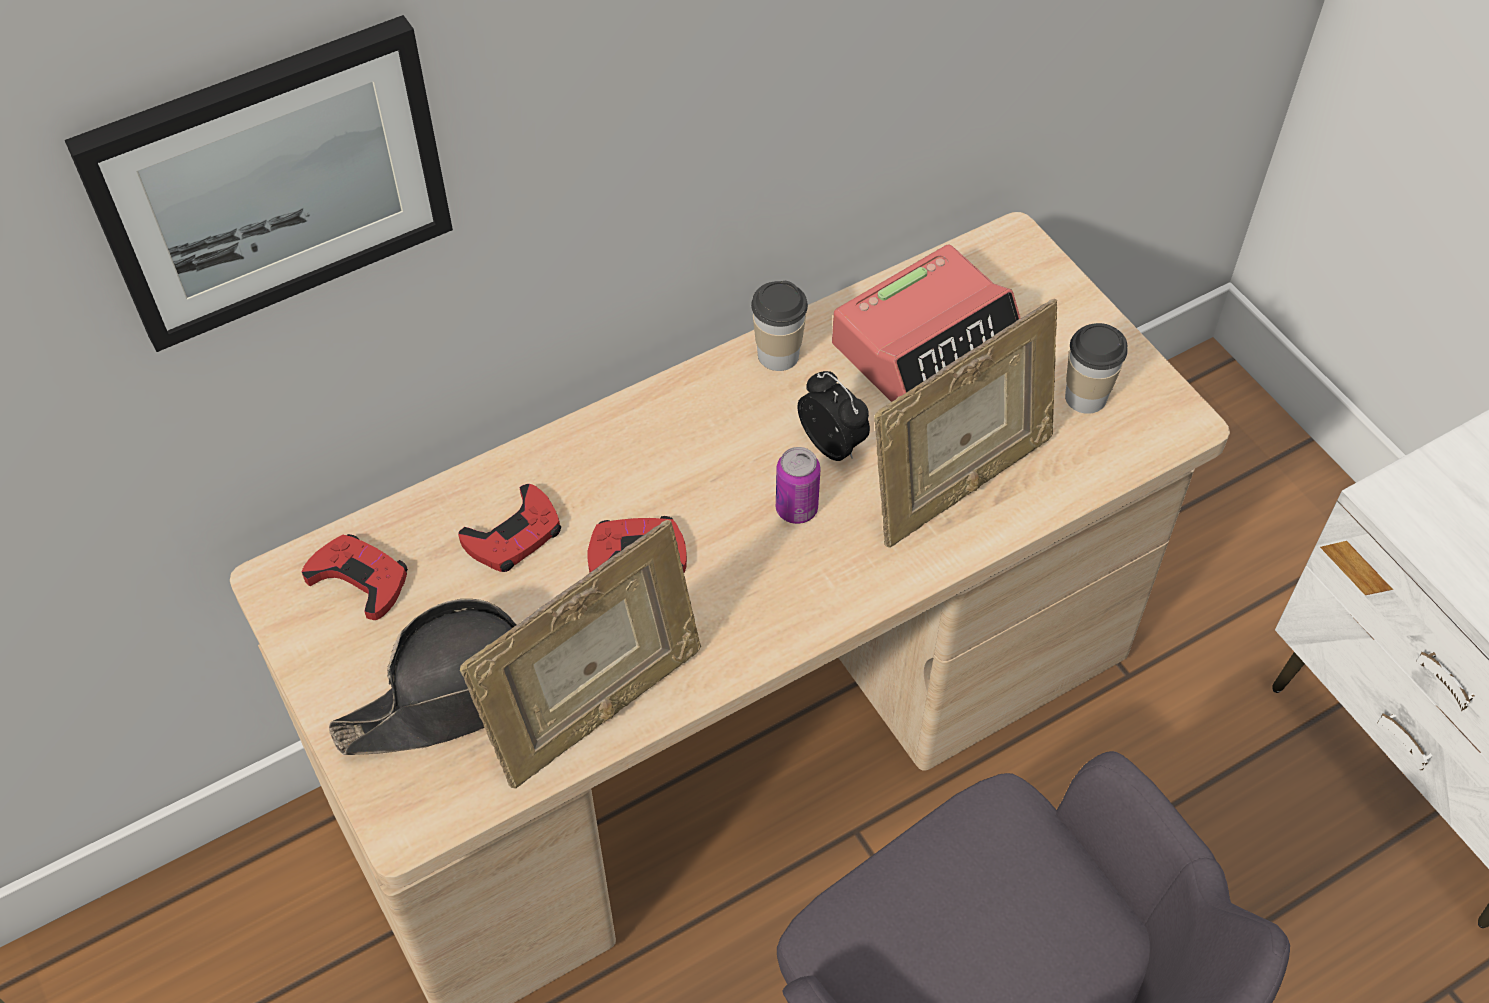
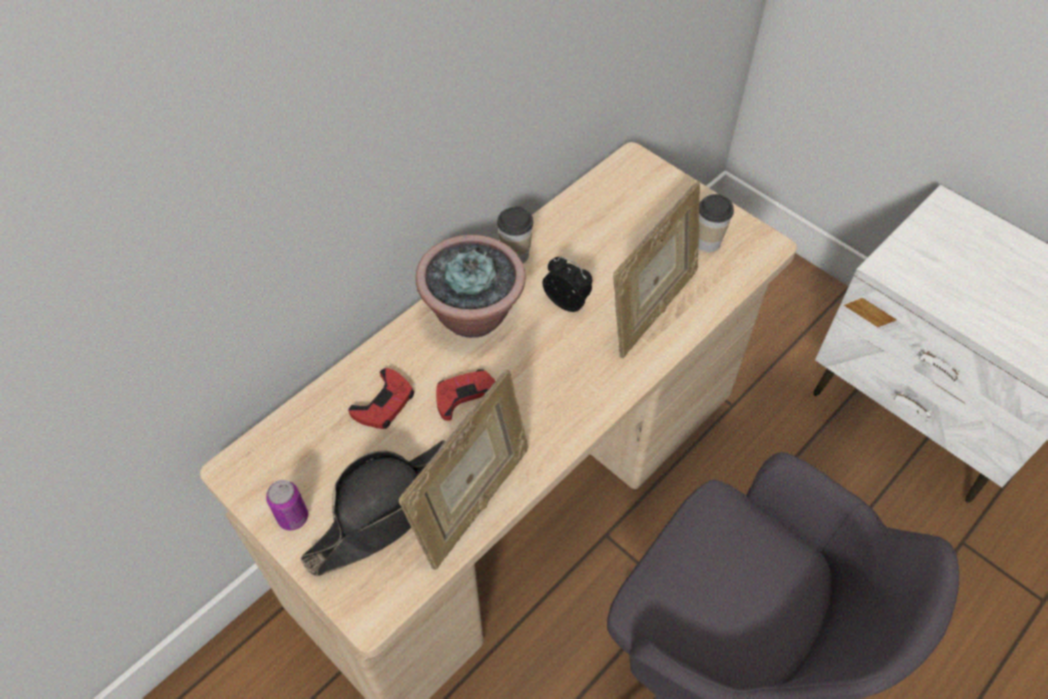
camera: 15 degrees left, 0 degrees up
(271, 181) = (191, 192): picture -> none
(360, 579) = (290, 455): red game controller -> none
(684, 433) = (473, 315): none -> potted plant
(796, 509) = (558, 347): can -> can (293, 517)
(928, 345) = (604, 231): alarm clock -> none

